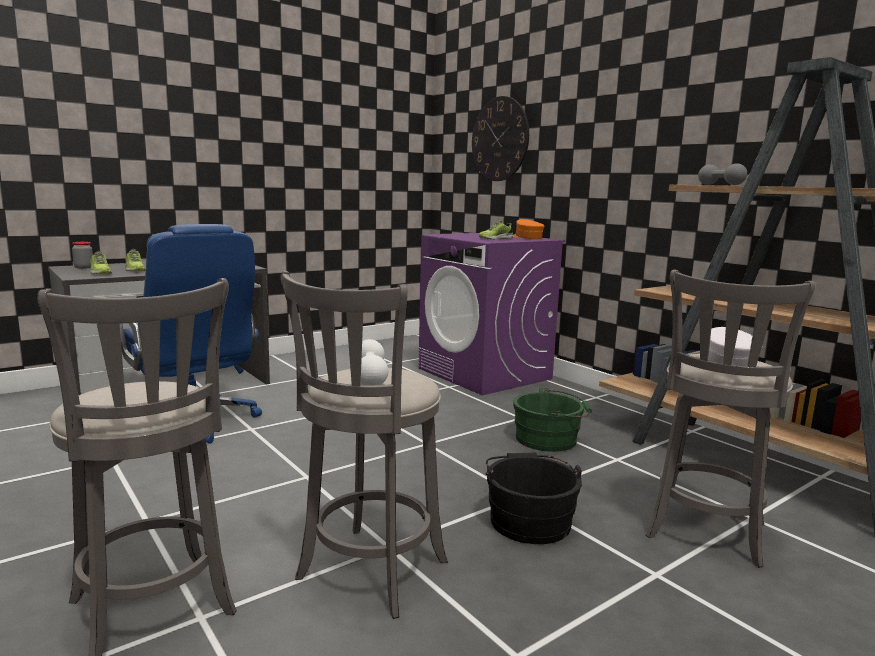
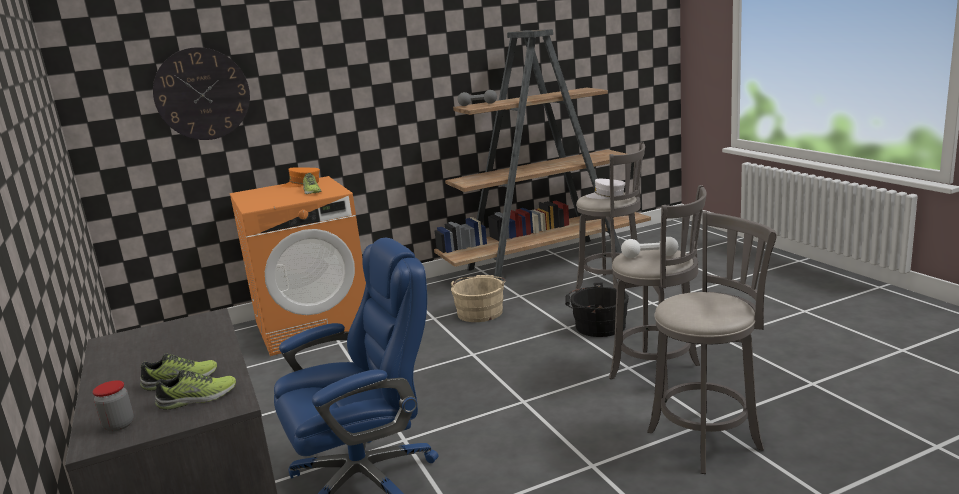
camera: 75 degrees left, 5 degrees up
(485, 374) = (313, 325): purple washing machine -> orange washing machine
(550, 439) = (480, 311): green bucket -> beige bucket

